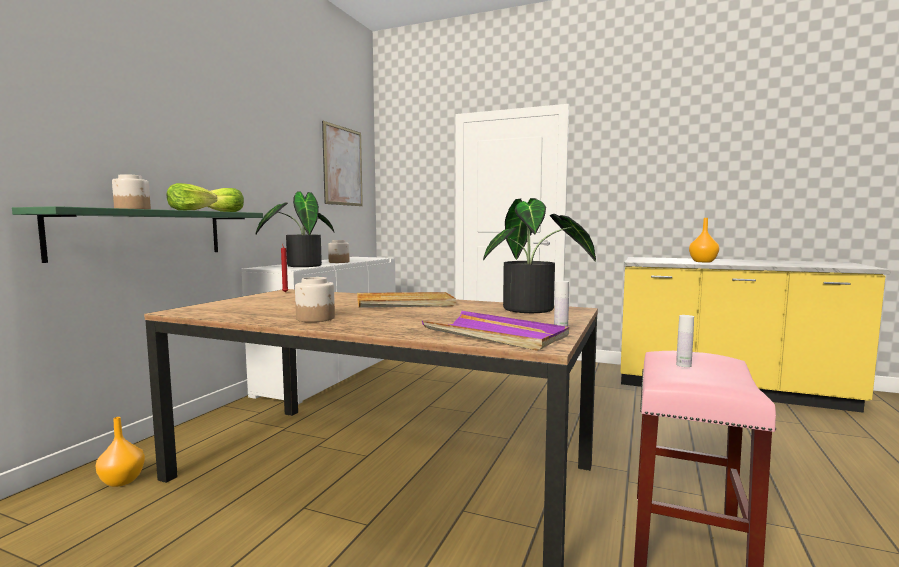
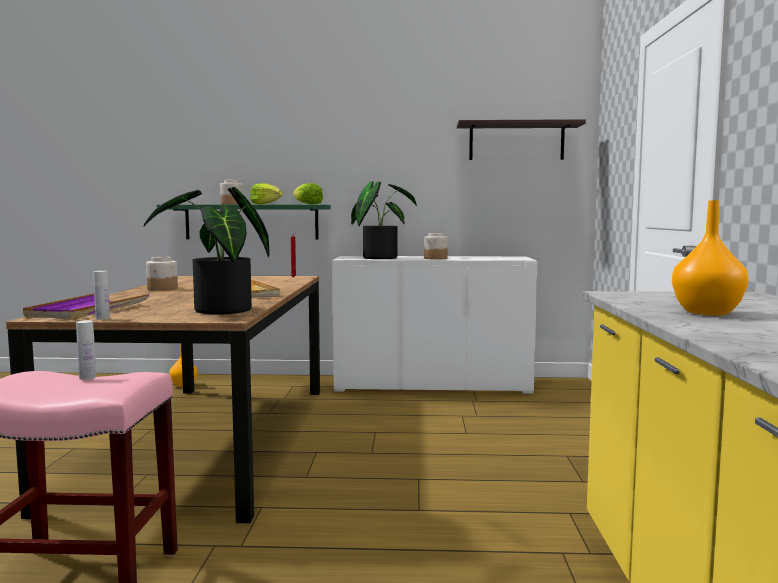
camera: 70 degrees right, 0 degrees up
(343, 166) = (516, 142): picture -> shelf

